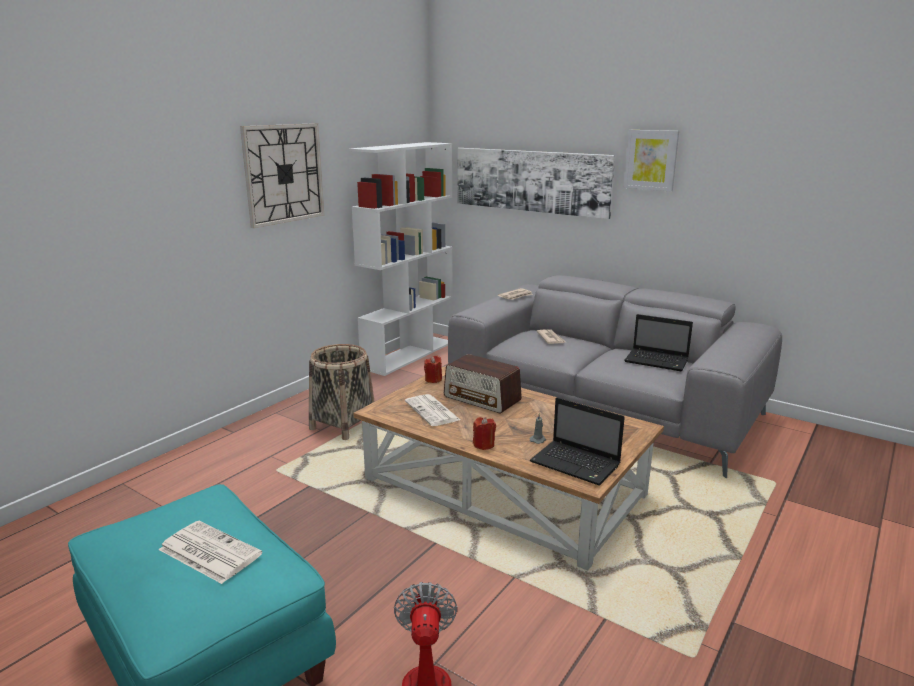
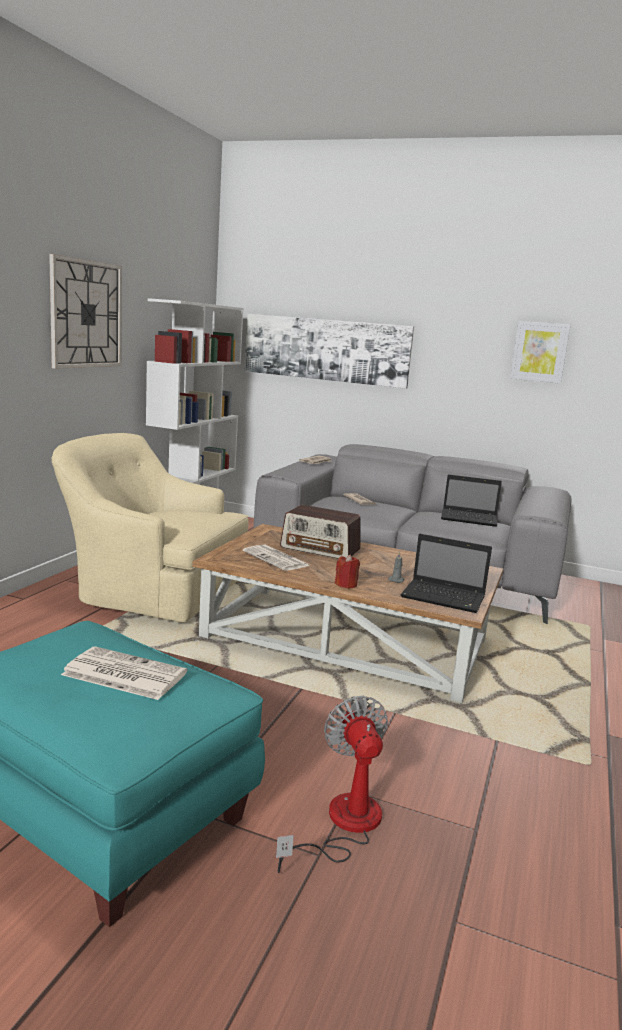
camera: 15 degrees left, 5 degrees down
(343, 425) = (150, 590): basket -> beige armchair
(433, 379) = (260, 534): red candle -> none
(651, 160) = (449, 332): picture -> picture (539, 352)

